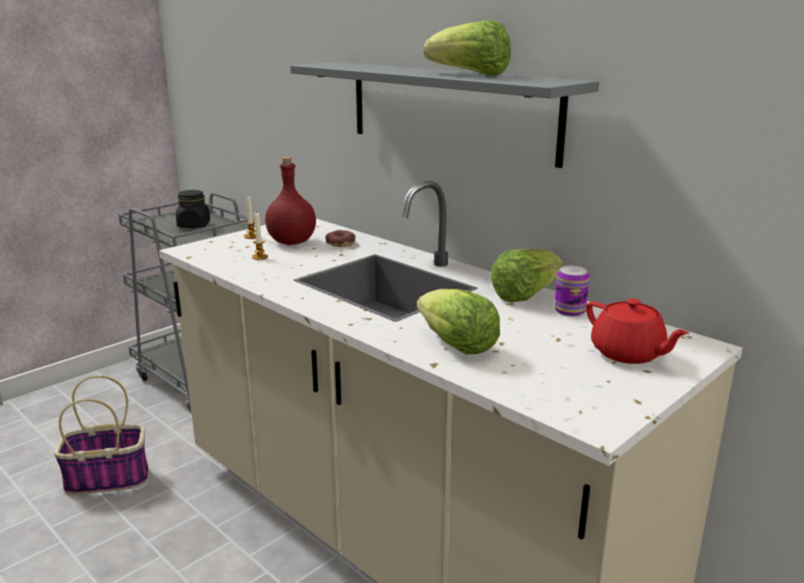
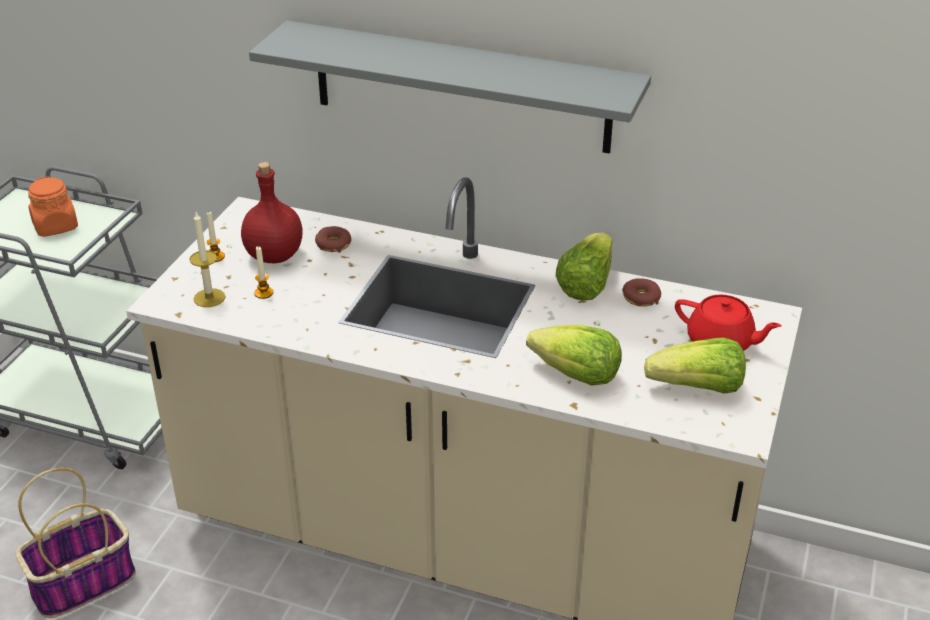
camera: 25 degrees left, 15 degrees up
(194, 225) = (55, 226): black jar -> orange jar
(220, 253) = (209, 298): none -> candle
(470, 75) = (510, 73): lettuce -> lettuce (698, 388)
(569, 311) = (641, 298): can -> donut

